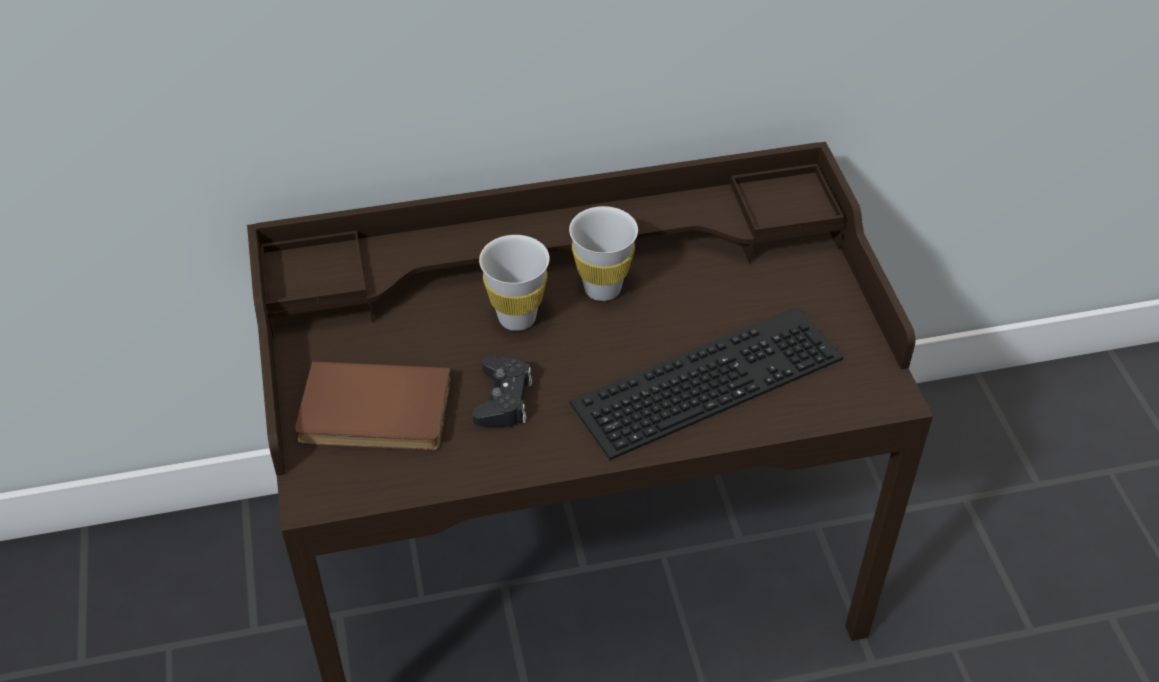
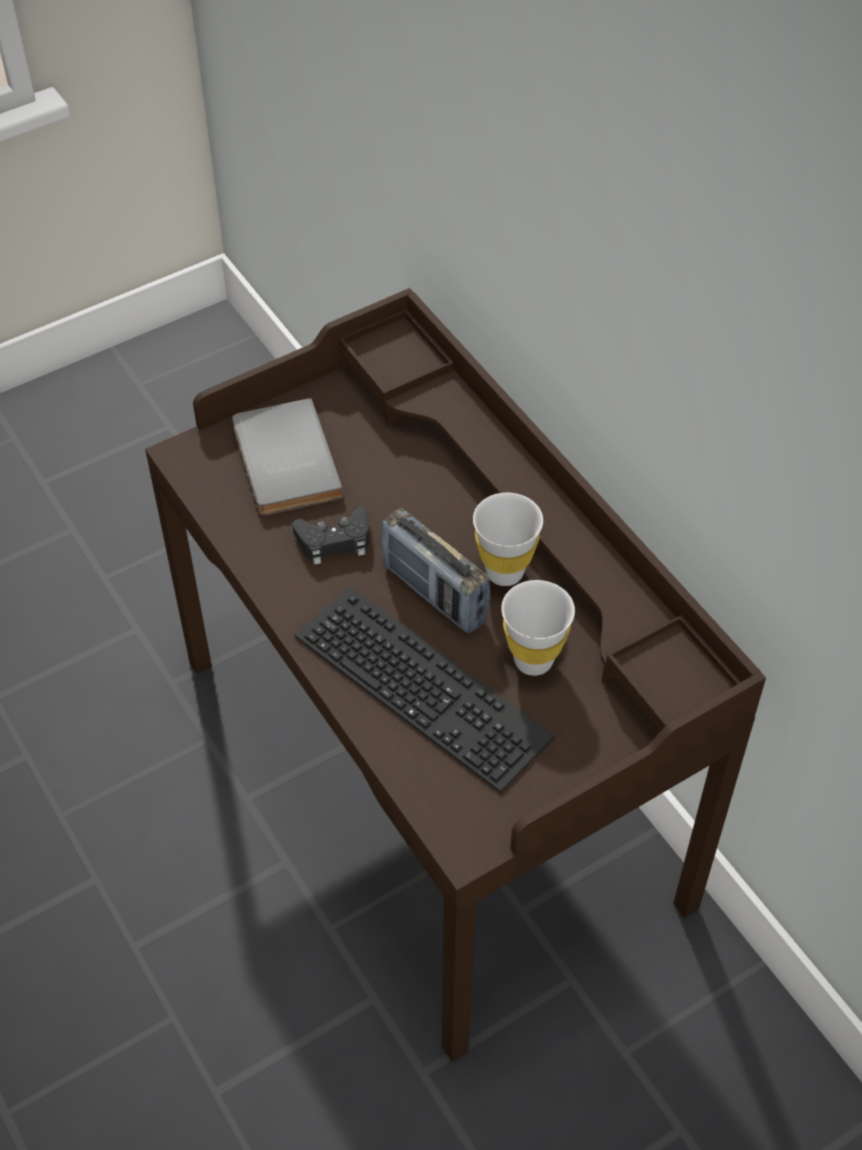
camera: 70 degrees right, 5 degrees up
(374, 414) = (282, 462): brown book -> grey book
(517, 318) = (436, 520): white cup -> white cup (533, 660)
(604, 343) = (434, 594): none -> radio

